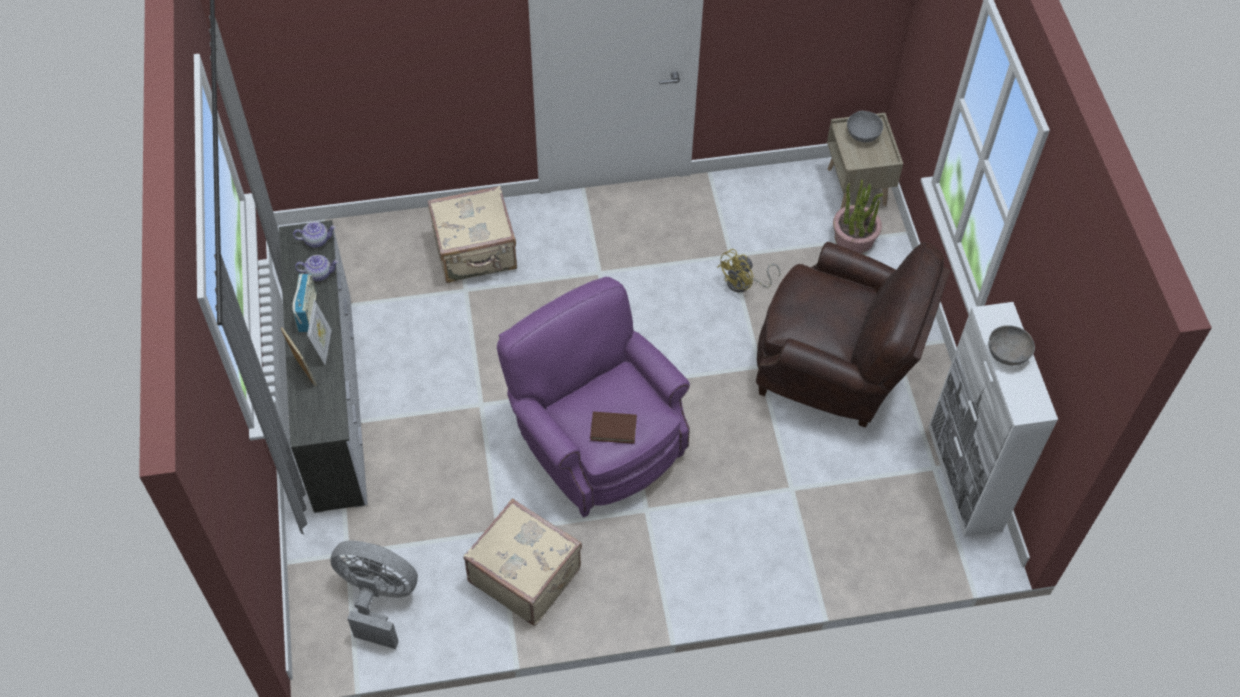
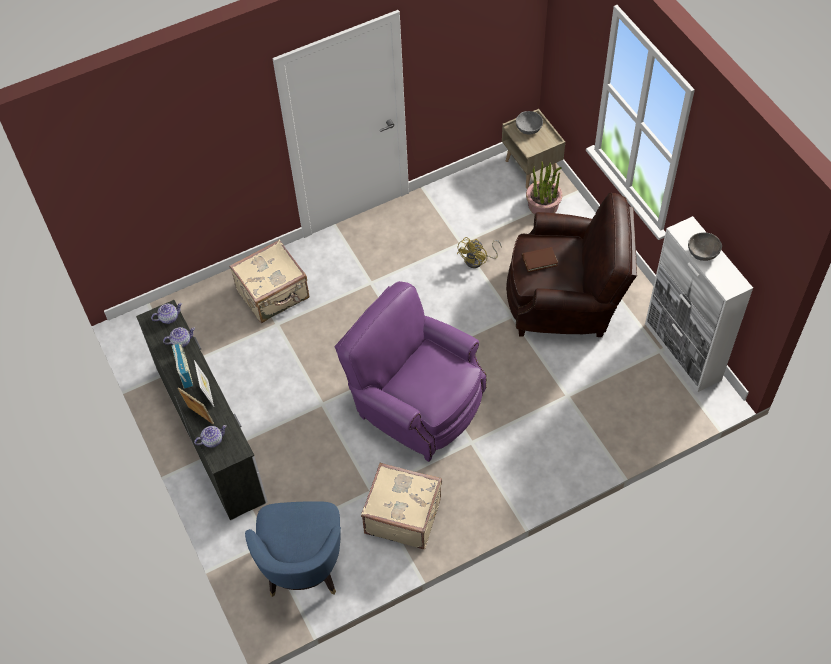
camera: 15 degrees left, 0 degrees up
(307, 405) = (212, 440): none -> teapot
(378, 599) = (303, 567): grey fan -> blue armchair
(613, 428) = (437, 389): brown book -> brown book (539, 260)

